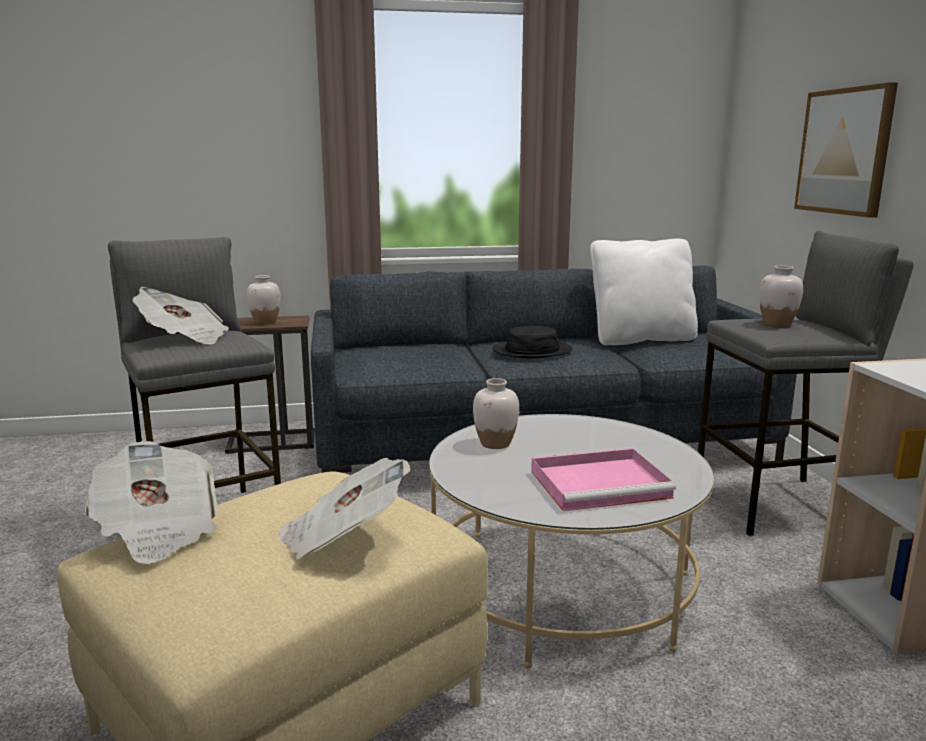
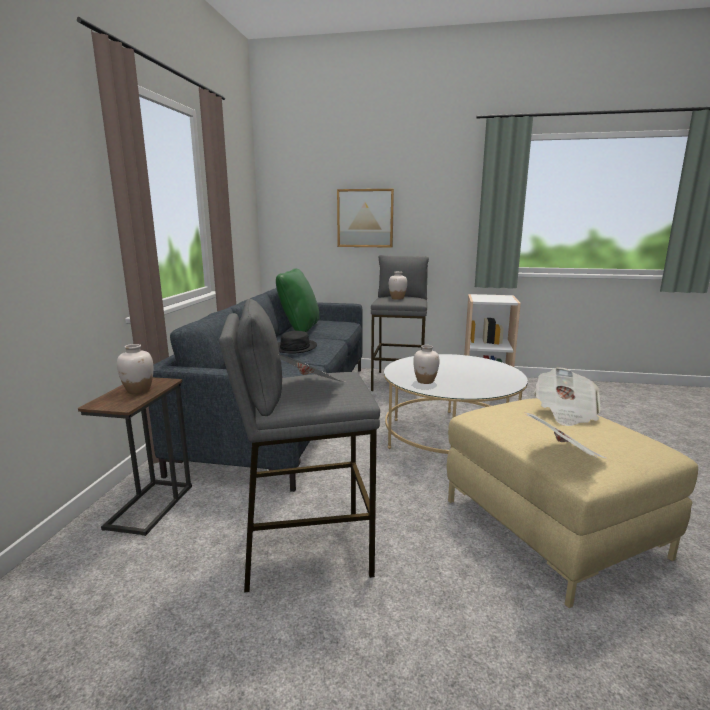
camera: 70 degrees left, 0 degrees up
(602, 484) = (484, 372): pink tray -> none
(641, 339) = (299, 329): white pillow -> green pillow

